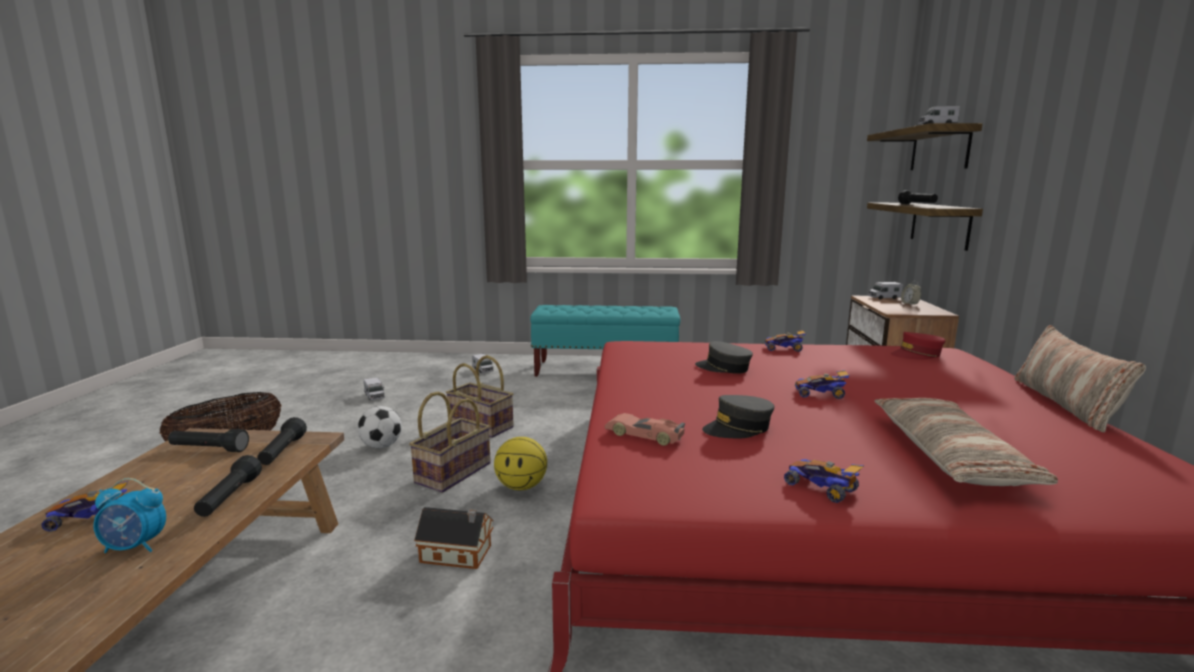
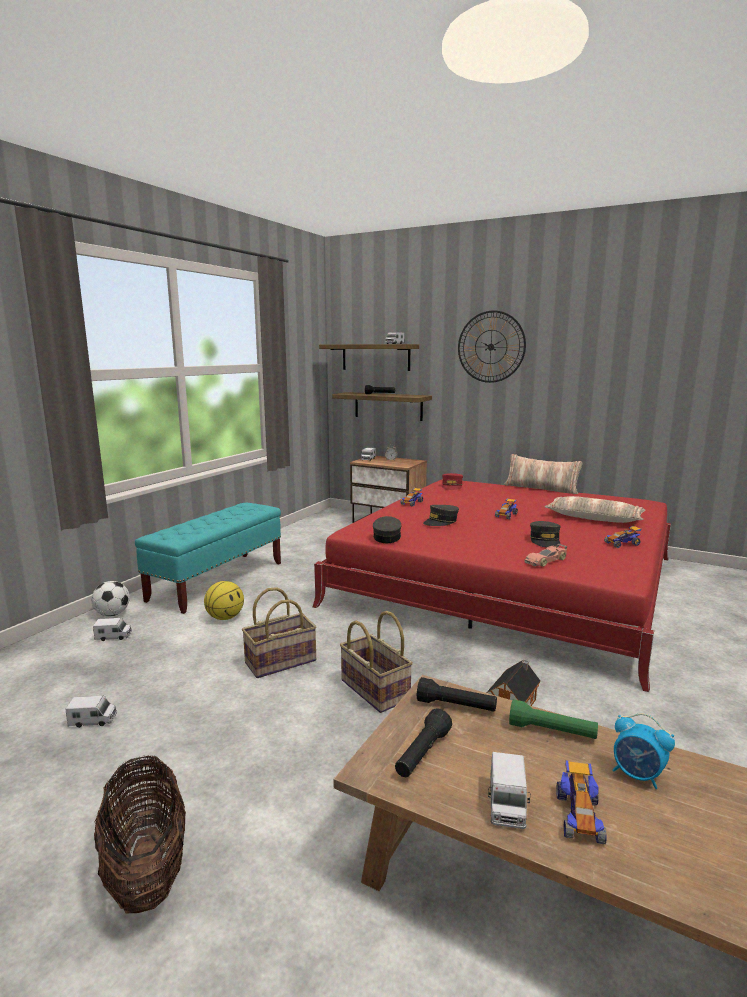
camera: 65 degrees left, 0 degrees up
(126, 487) = (506, 804): none -> toy truck
(135, 547) = (637, 775): alarm clock -> alarm clock turned 105 degrees clockwise
(229, 498) = (552, 732): black flashlight -> green flashlight
(381, 446) = (270, 726): football -> football (112, 614)
(522, 487) = (424, 662): basketball -> basketball (225, 617)
(629, 357) = (387, 537): none -> grey cap
(1066, 115) = (491, 347): none -> wall clock

